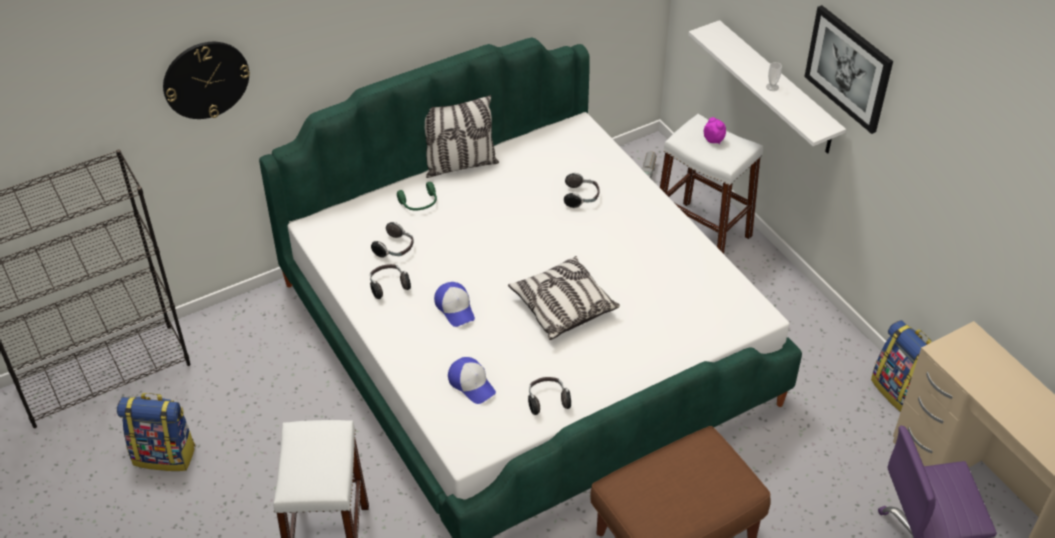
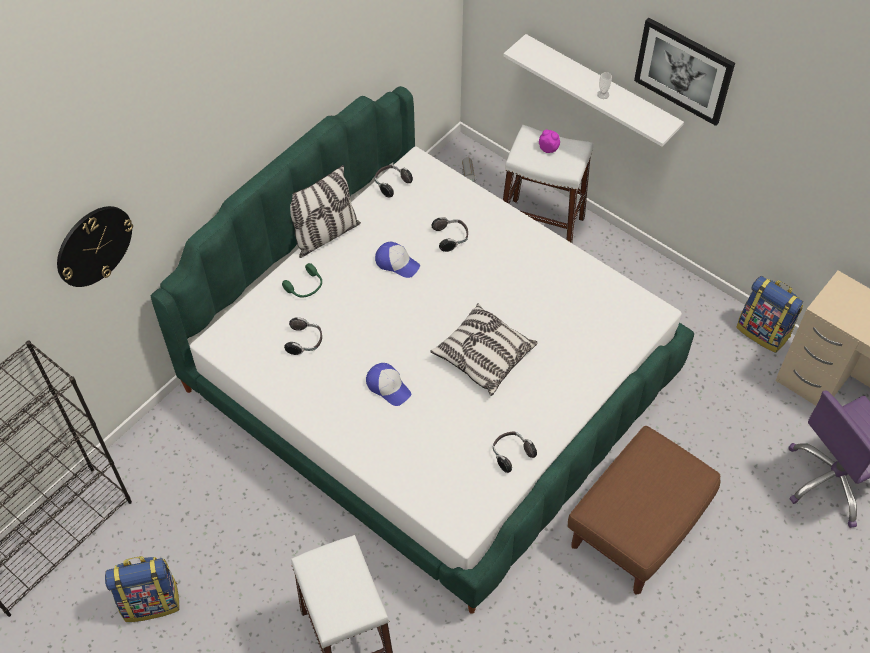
camera: 20 degrees left, 10 degrees up
(388, 286) = (316, 382): headphones -> headphones (391, 184)
(472, 384) = (437, 459): cap -> cap (397, 263)

